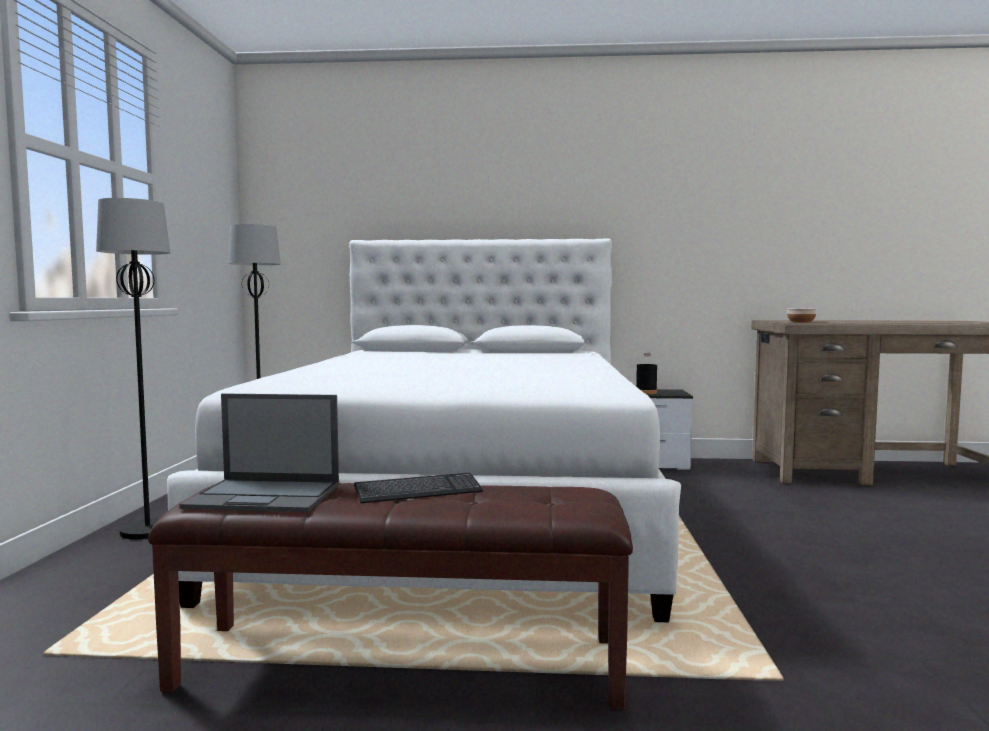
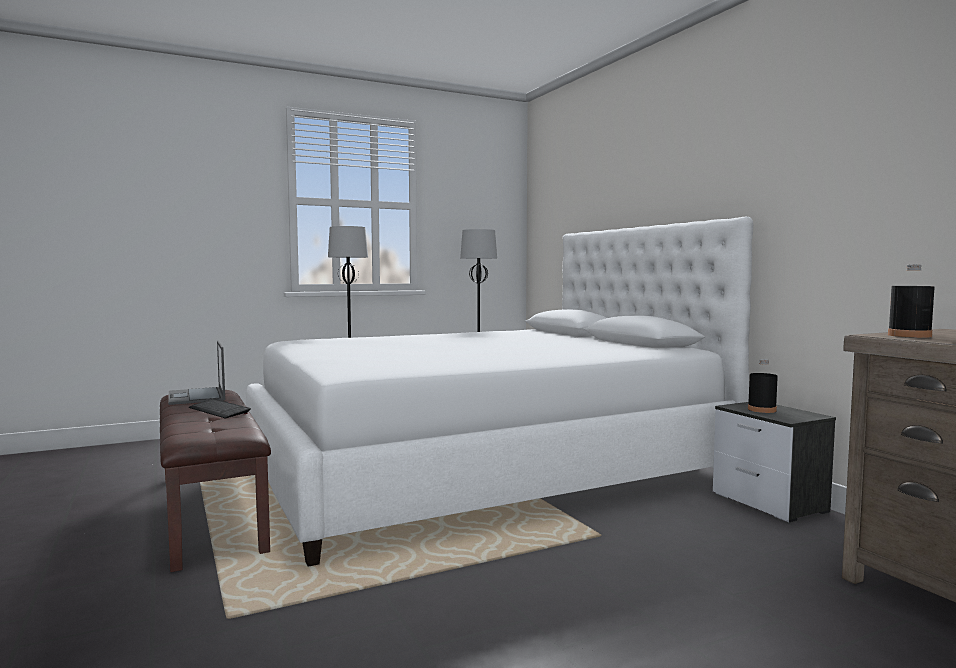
camera: 60 degrees right, 0 degrees up
(800, 322) = (909, 335): bowl -> black bottle

